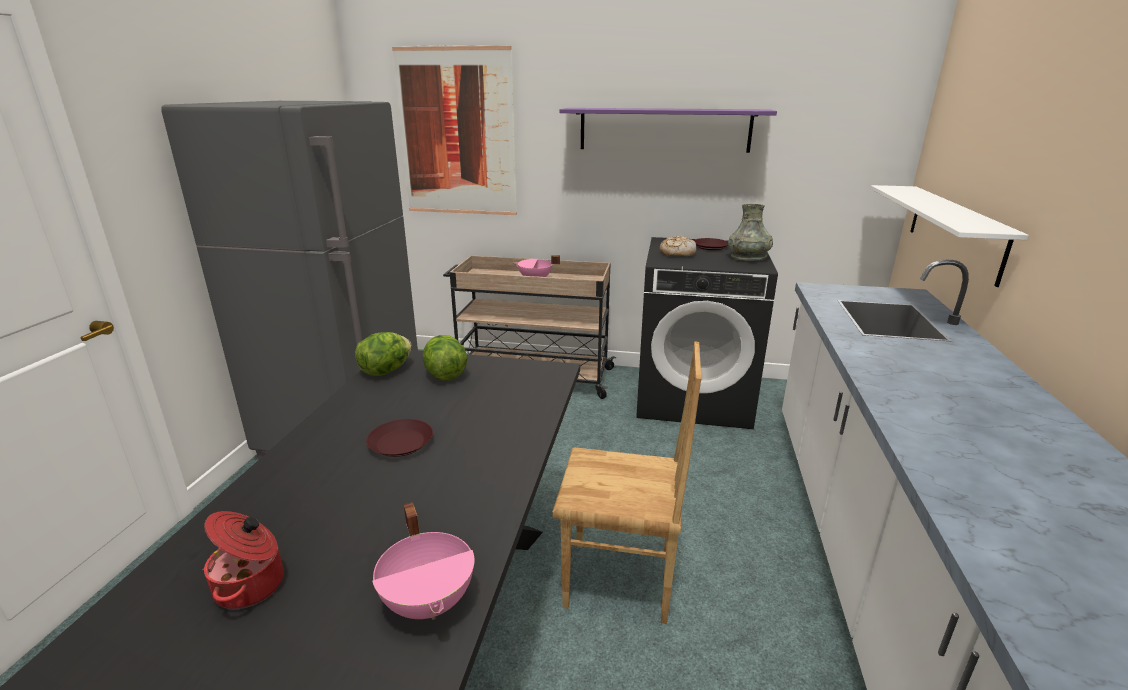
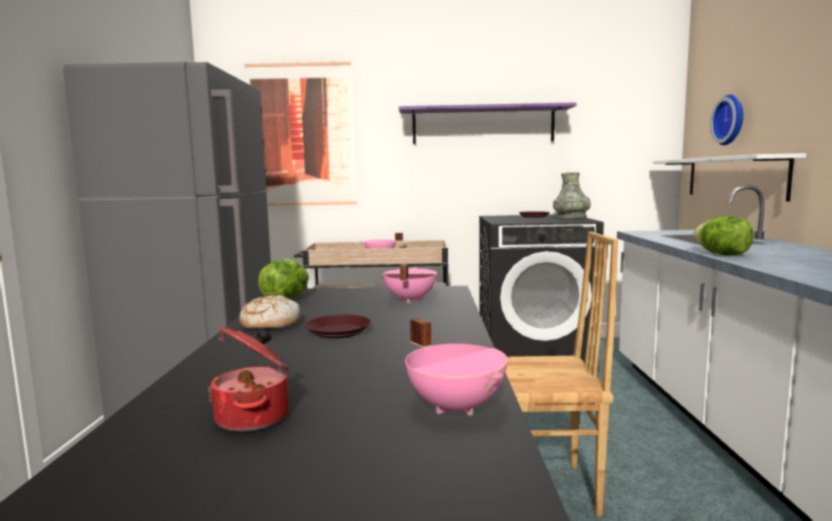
camera: 10 degrees left, 15 degrees down
(445, 374) = (347, 297): lettuce -> lettuce (722, 254)
(502, 388) = (409, 300): none -> pink cooking pot
(677, 253) = (510, 219): bread -> bread (270, 324)
(968, 154) = (731, 120): none -> wall clock

